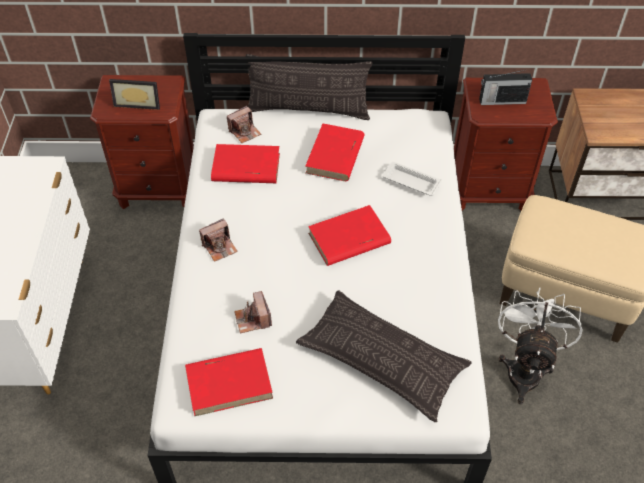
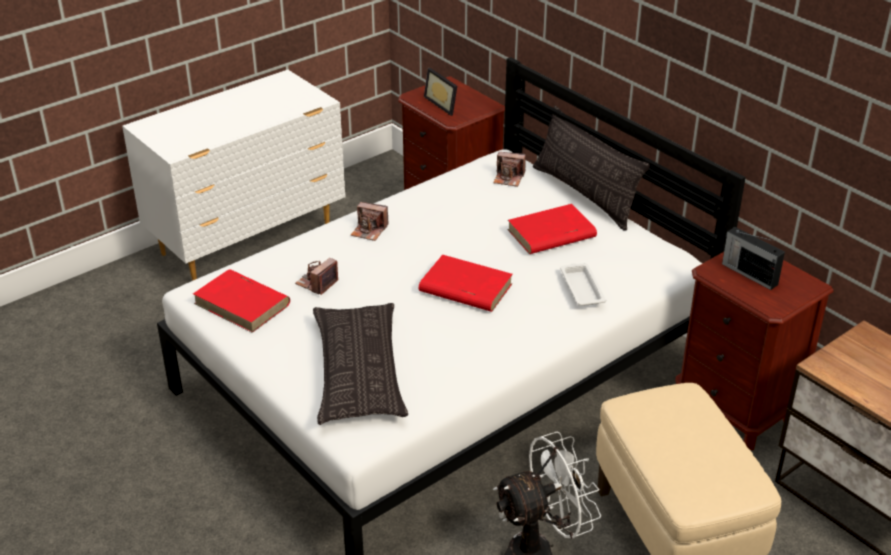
camera: 50 degrees right, 15 degrees down
(245, 168) = (469, 199): red book -> none

